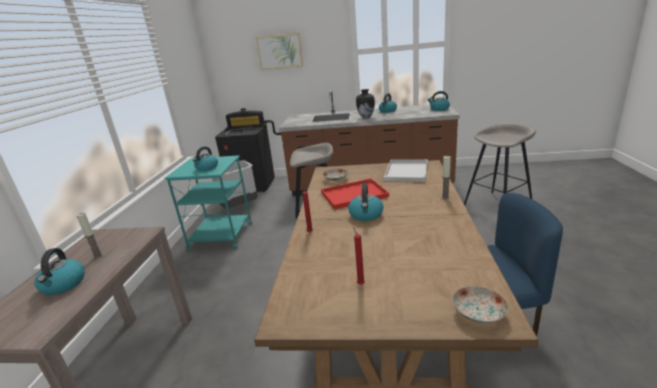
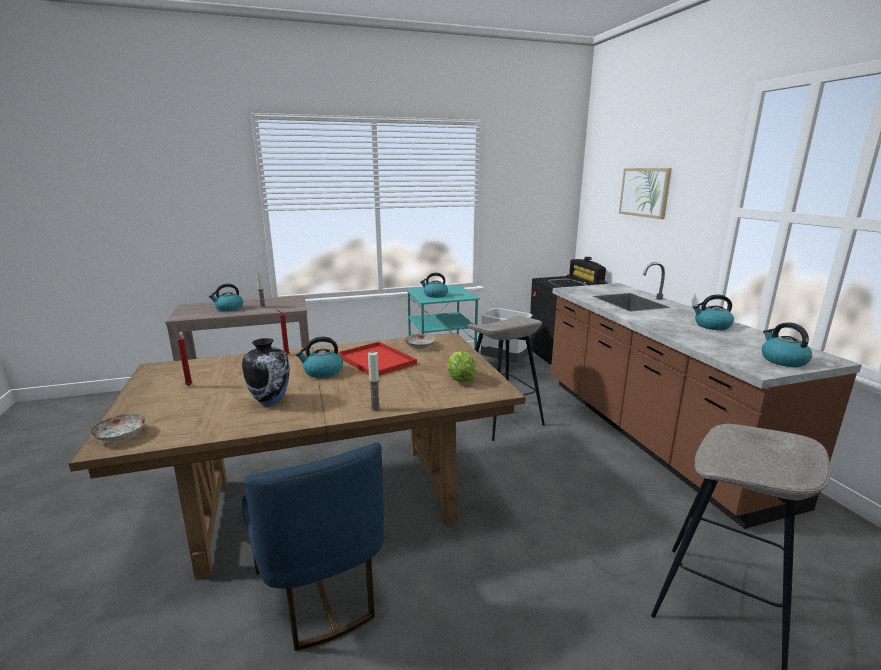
camera: 65 degrees right, 5 degrees down
(366, 117) = (652, 318): vase -> vase (271, 401)
(407, 172) = (460, 379): white tray -> lettuce

